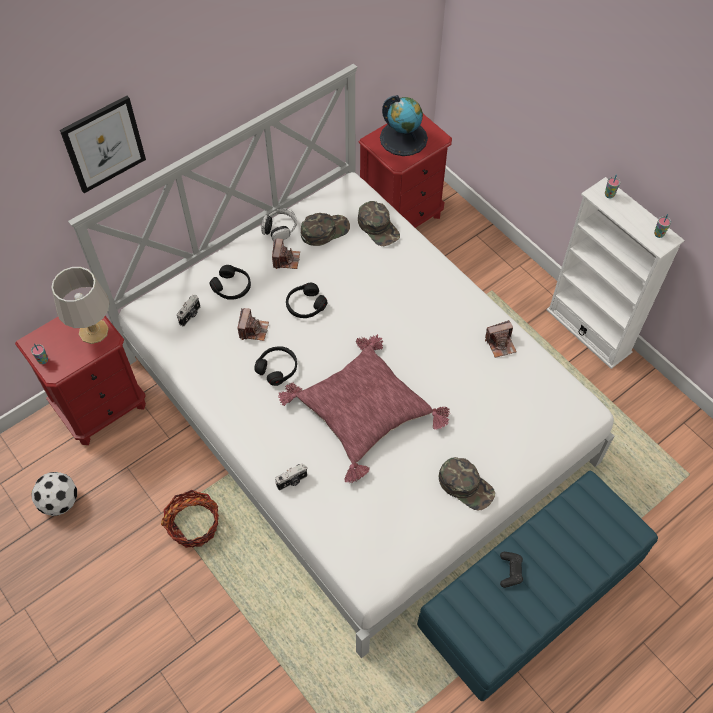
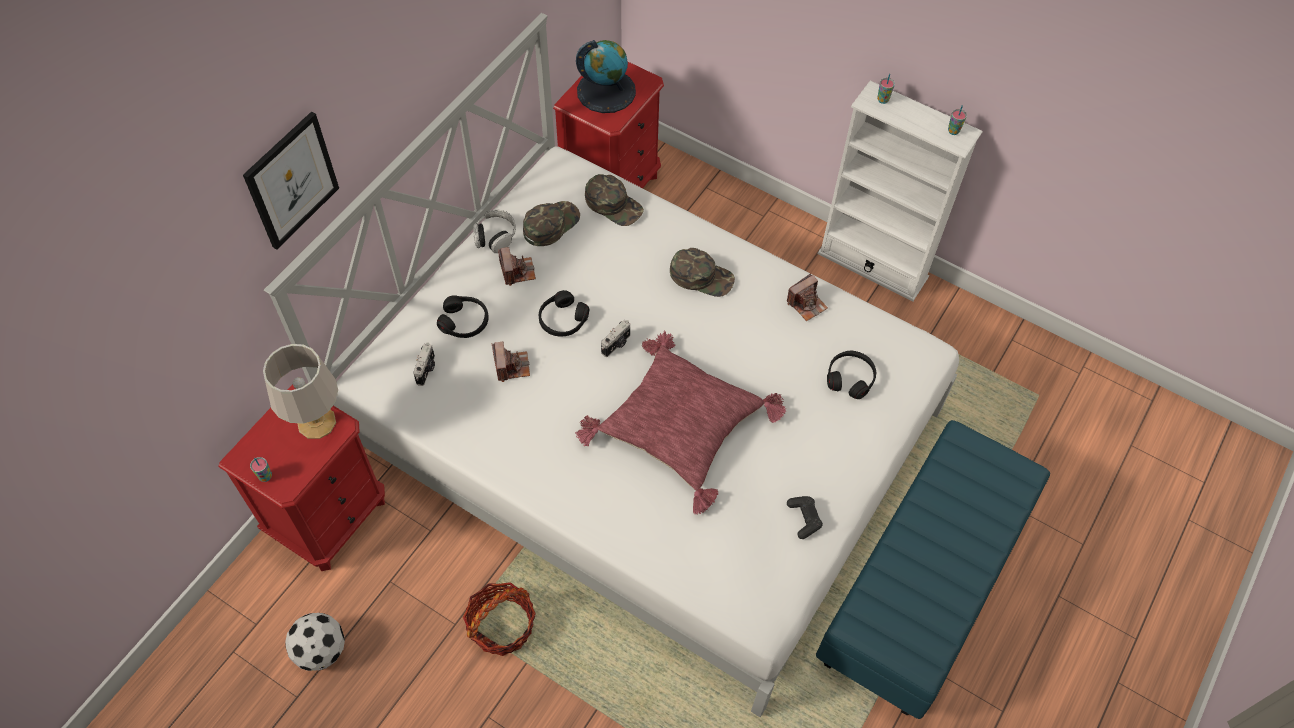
camera: 20 degrees left, 0 degrees up
(277, 368) = (559, 404): black headphones -> black headphones (850, 378)
(292, 481) = (630, 533): camera -> camera (617, 344)
(466, 485) = (831, 477): green cap -> green cap (701, 276)
(510, 571) = (910, 560): black game controller -> black game controller (804, 518)

